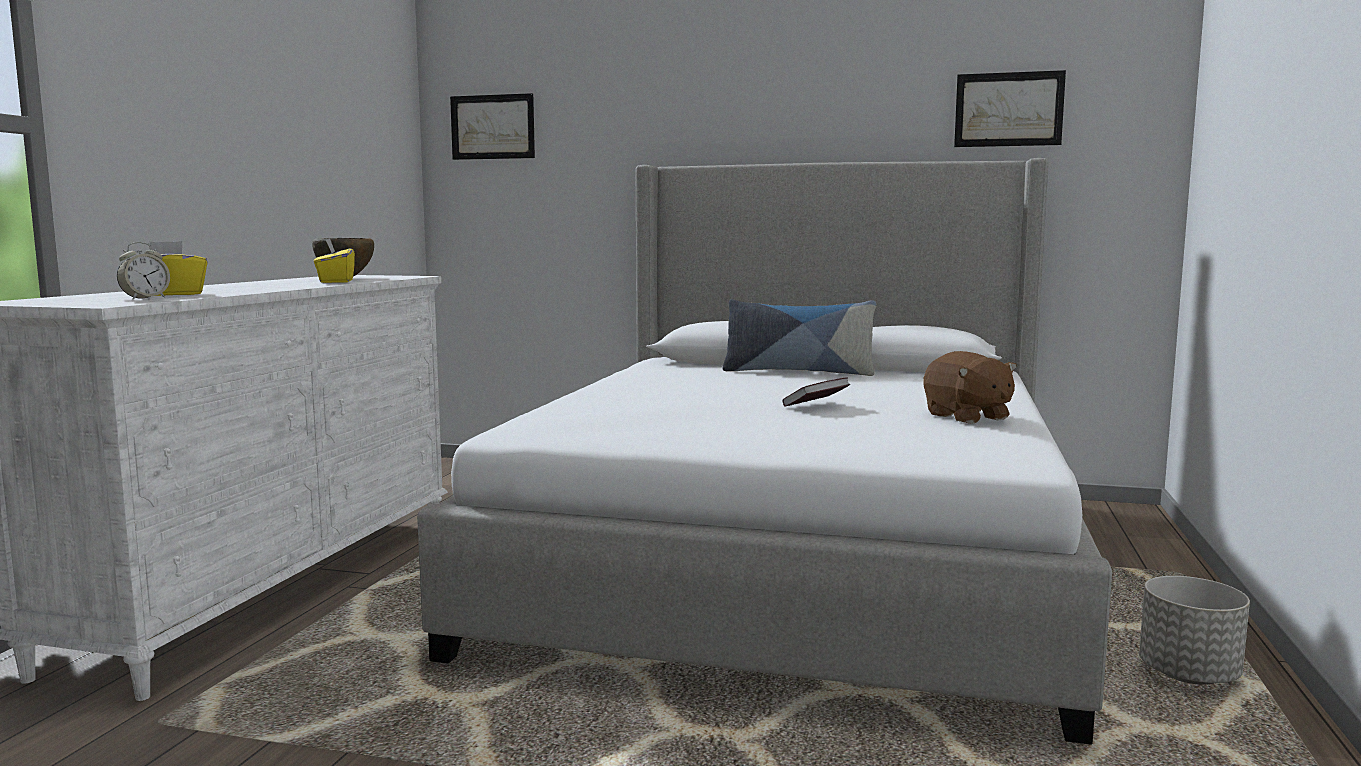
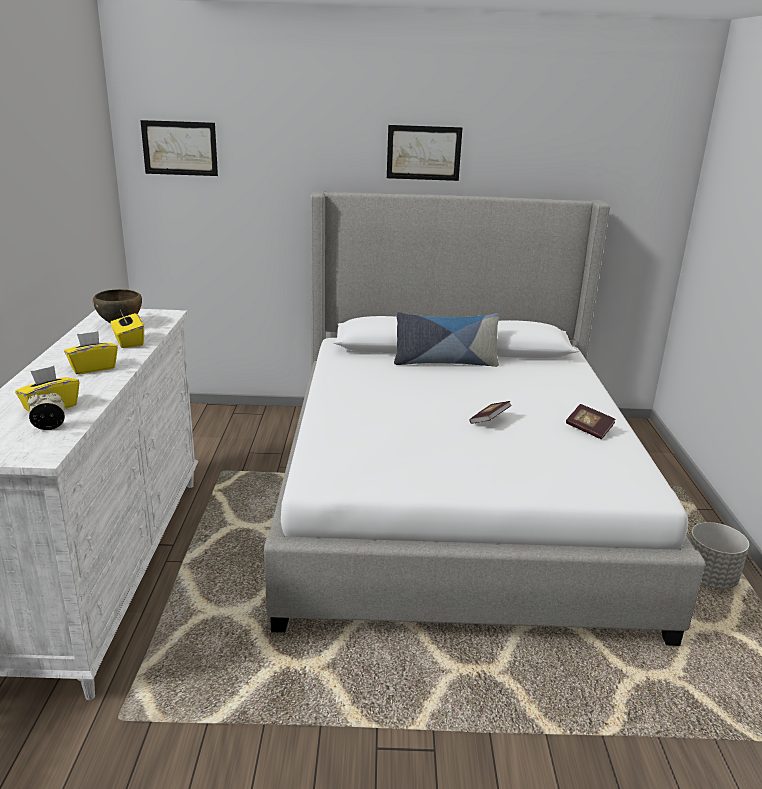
camera: 15 degrees left, 15 degrees up
(145, 298) = (49, 427): alarm clock -> alarm clock turned 135 degrees counterclockwise
(265, 286) = (93, 368): none -> yellow tissue box
(967, 417) = (589, 429): brown plush toy -> book
(1008, 109) = (581, 160): picture -> picture (423, 153)

